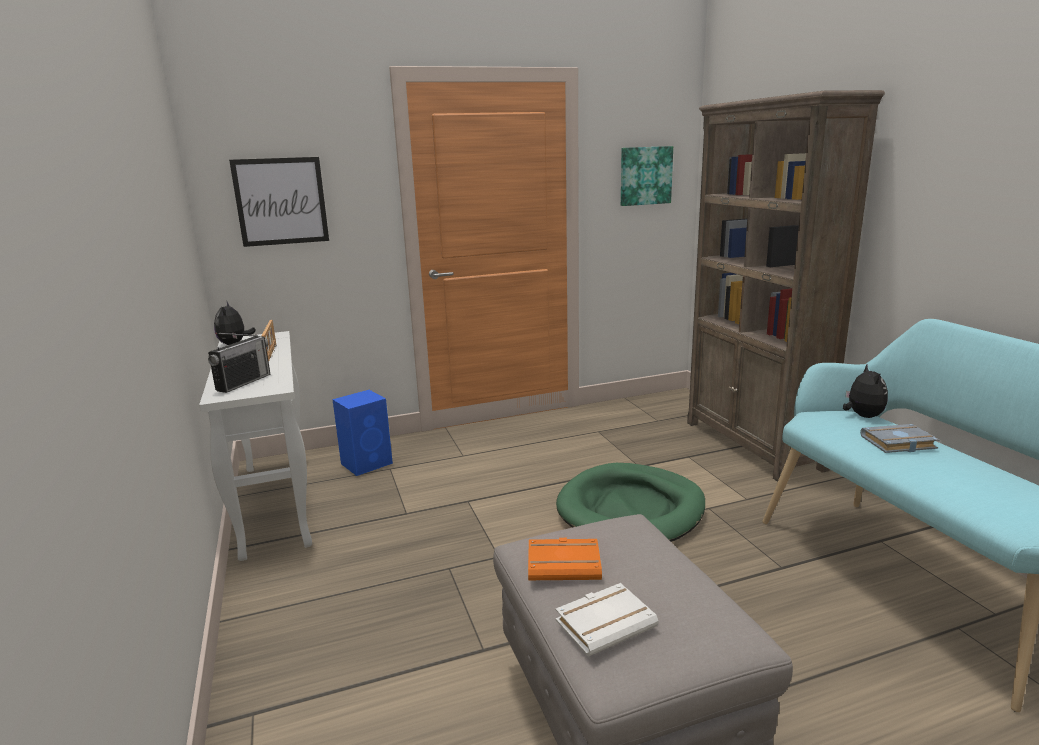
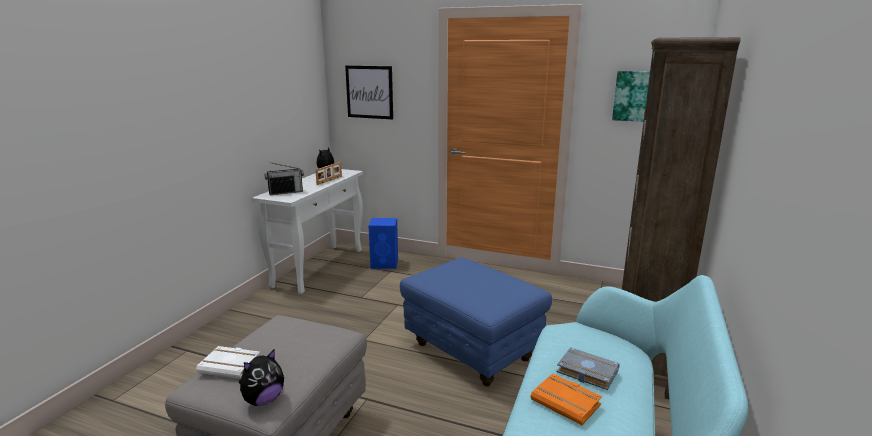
camera: 40 degrees right, 0 degrees up
(565, 564) = (272, 334): orange book -> orange book (567, 402)
(631, 510) = (473, 352): green dog bed -> blue ottoman
(862, 416) = (619, 345): plush toy -> plush toy (263, 400)

